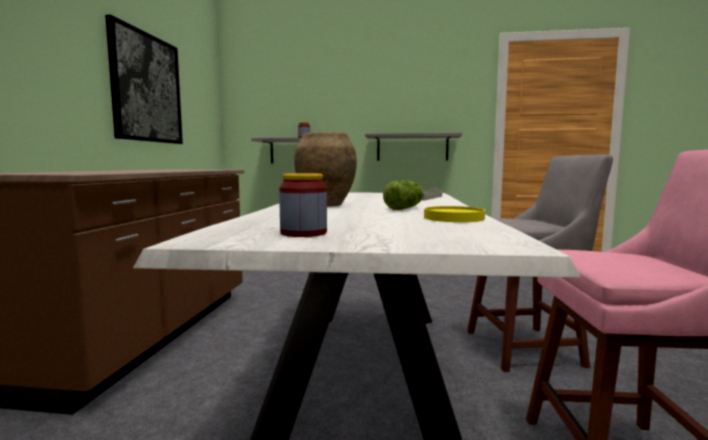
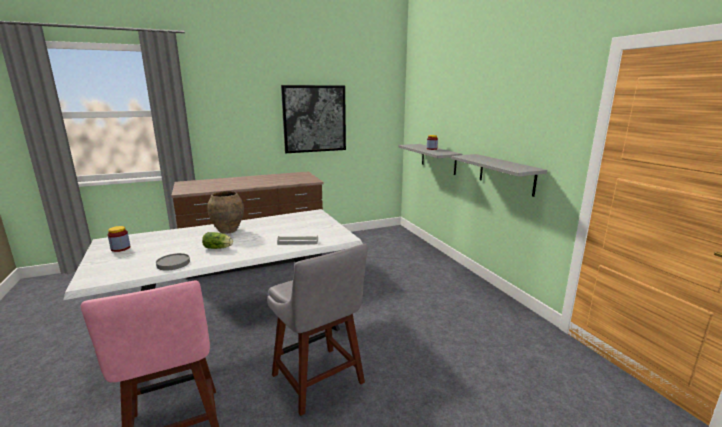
camera: 60 degrees right, 10 degrees up
(454, 218) = (173, 263): yellow plate -> grey plate

